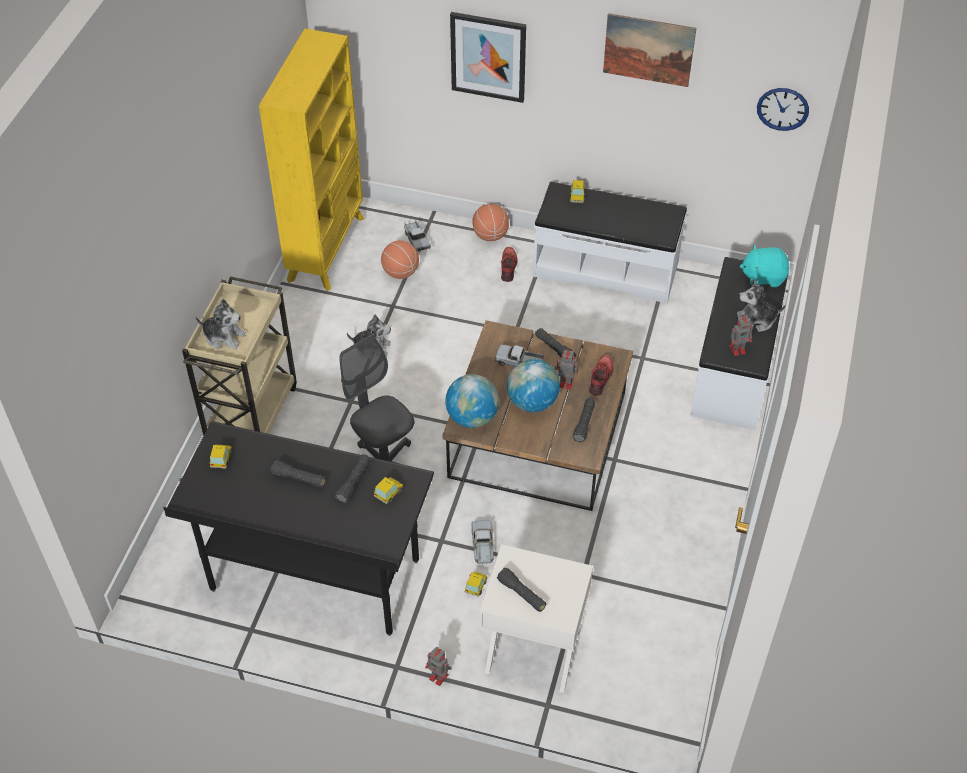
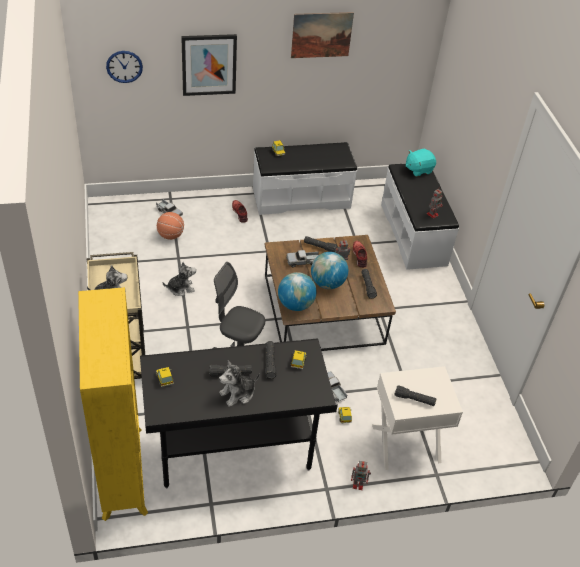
camera: 30 degrees left, 5 degrees down
(327, 248) = (109, 234): yellow bookcase -> yellow bookcase (123, 471)
(490, 235) = (216, 197): basketball -> none
(756, 320) = (431, 195): plush toy -> plush toy (238, 393)
(782, 109) = (408, 57): wall clock -> wall clock (124, 66)

